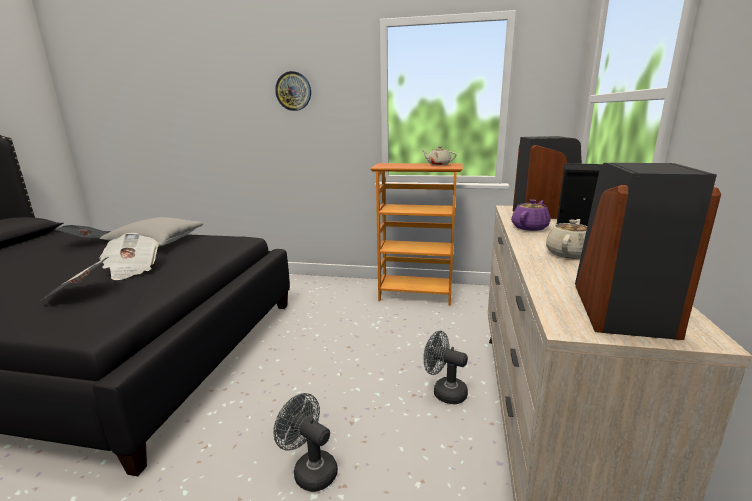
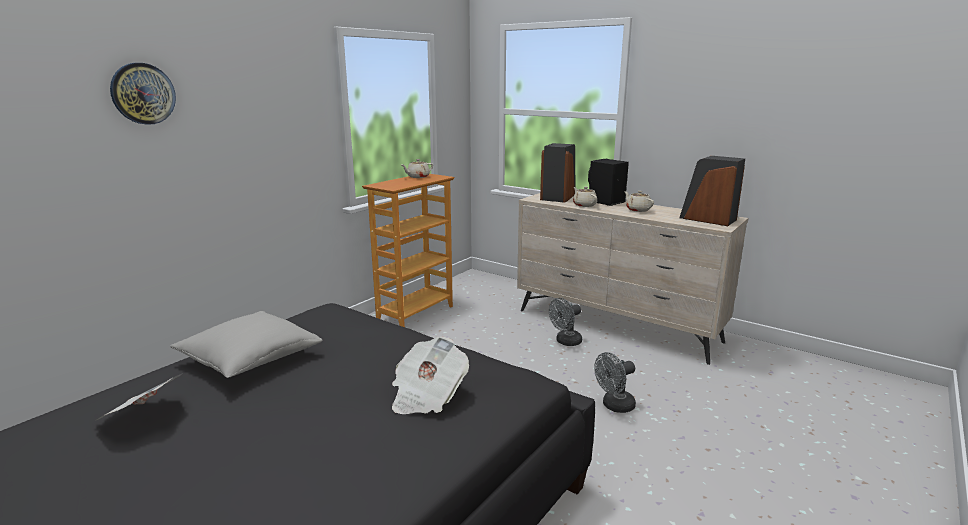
camera: 65 degrees left, 0 degrees up
(132, 269) = (364, 371): newspaper -> none
(293, 91) = (244, 108): wall clock -> wall clock (143, 93)
(530, 227) = (584, 205): purple teapot -> beige teapot

